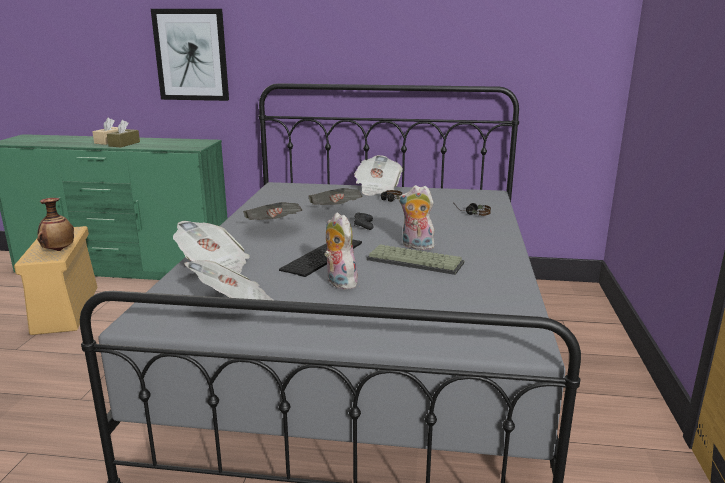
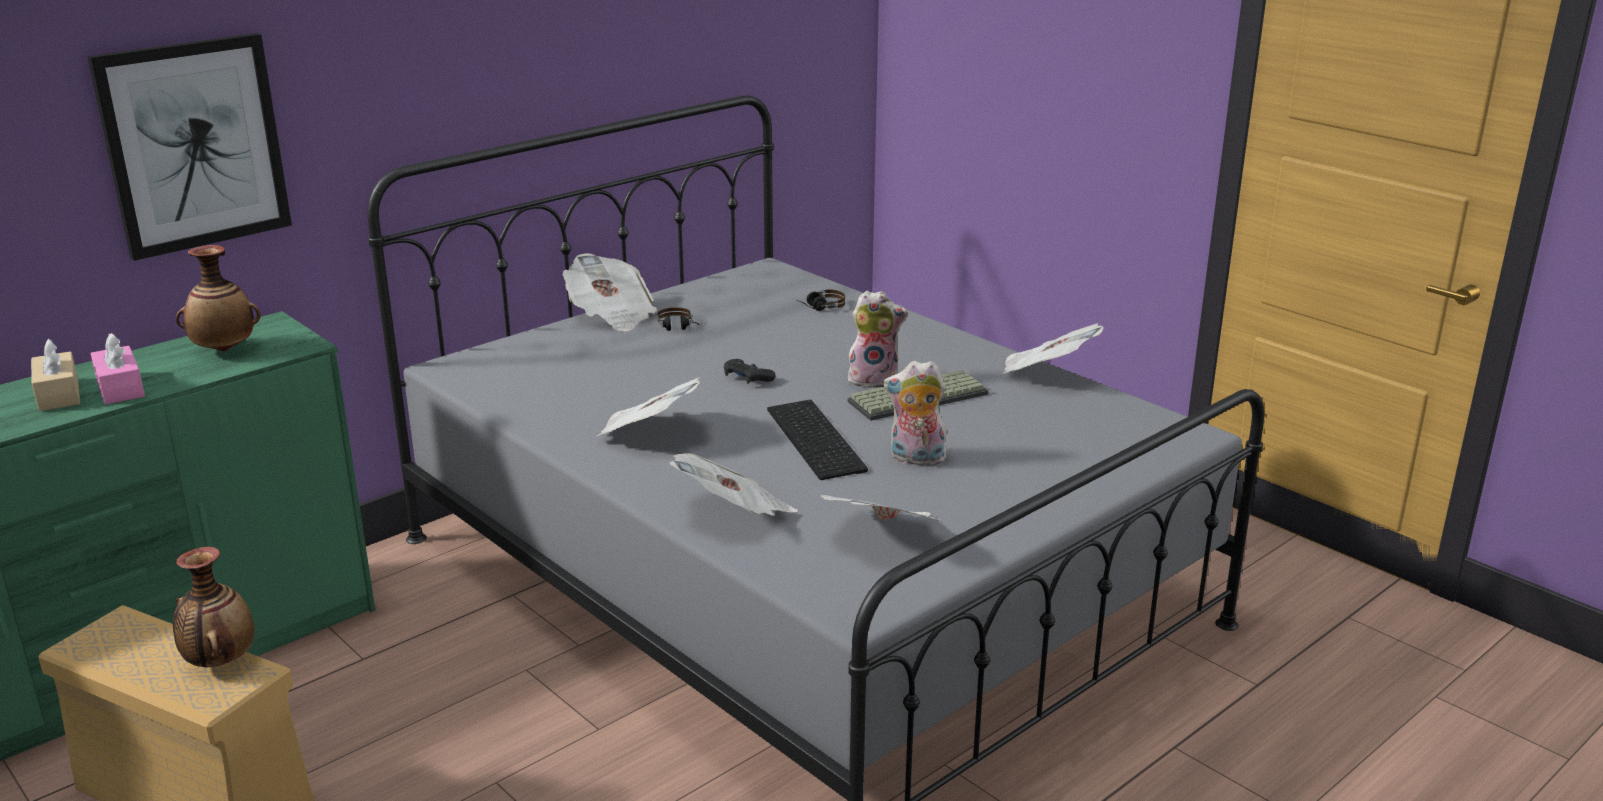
camera: 50 degrees left, 5 degrees up
(124, 144) = (120, 388): brown tissue box -> pink tissue box
(174, 143) = (224, 349): none -> vase
(335, 212) = (660, 375): newspaper -> newspaper (1047, 373)
(416, 246) = (874, 379): plush toy -> plush toy turned 150 degrees counterclockwise

